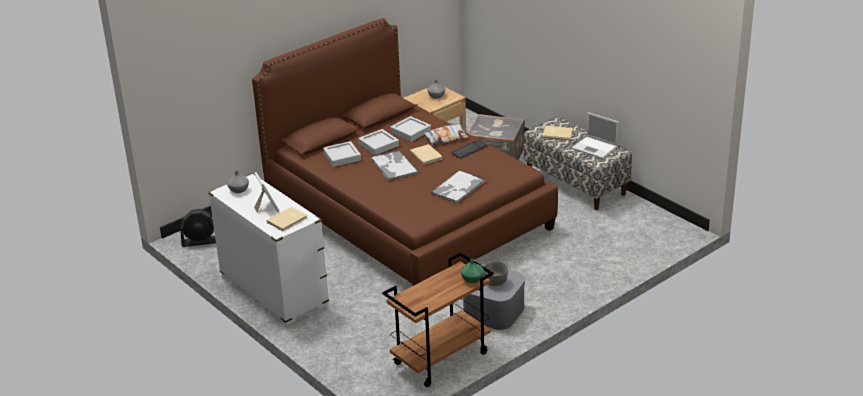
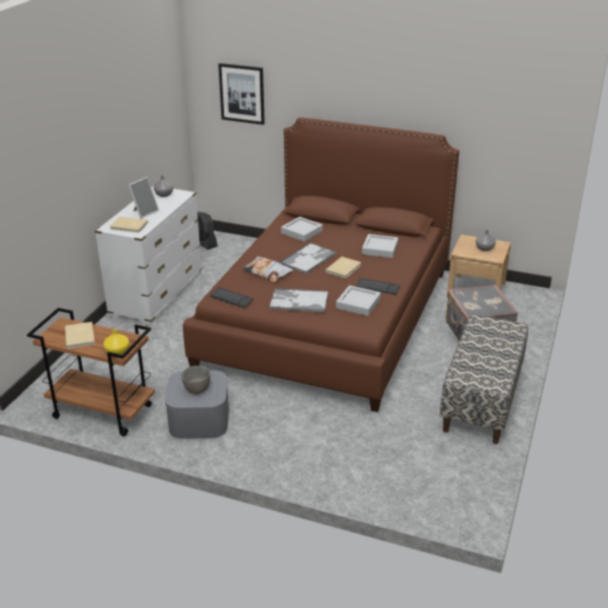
camera: 60 degrees right, 0 degrees up
(198, 66) = (242, 93): none -> picture
(378, 145) = (339, 241): grey tray -> grey tray (358, 304)
(424, 216) = (231, 298): none -> keyboard
(446, 138) = (388, 269): pillow -> pillow (267, 272)
(472, 279) = (118, 352): green vase -> yellow vase
(557, 133) = (489, 334): beige book -> beige book (81, 336)
(595, 148) = (487, 367): laptop -> none

